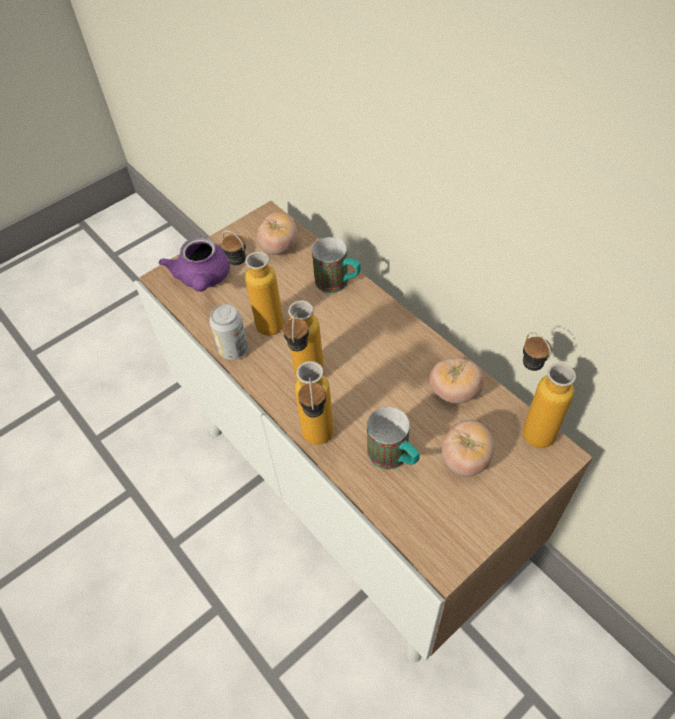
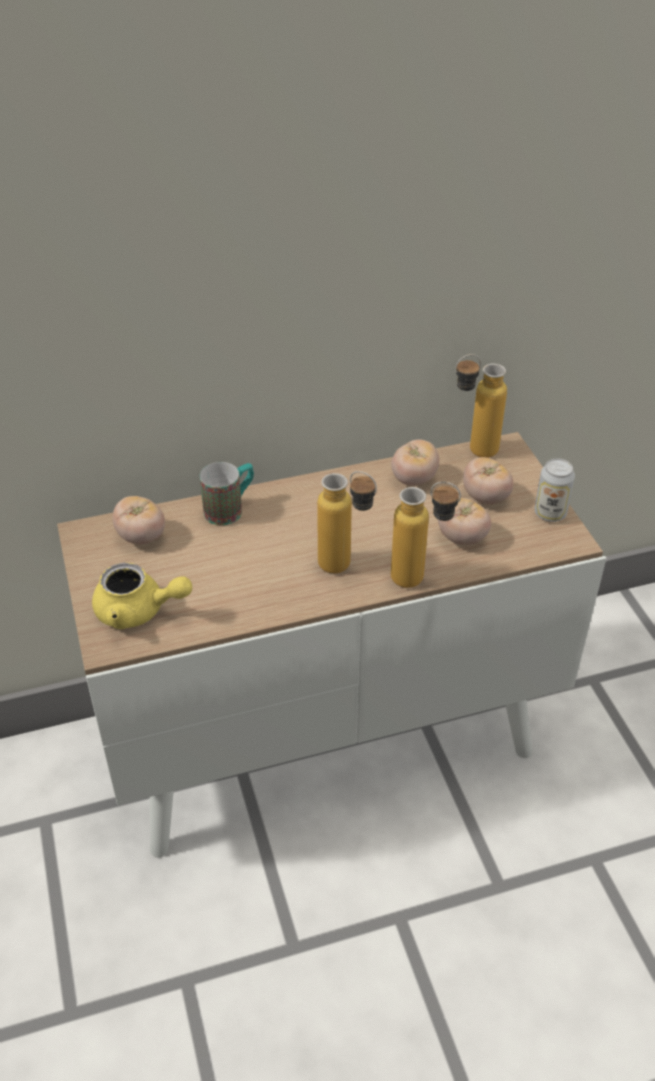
camera: 70 degrees left, 10 degrees down
(203, 279) = (138, 611): purple teapot -> yellow teapot
(233, 350) = (264, 611): can -> can (550, 513)
(260, 321) = (238, 580): bottle -> none
(394, 458) = (461, 537): mug -> tomato

